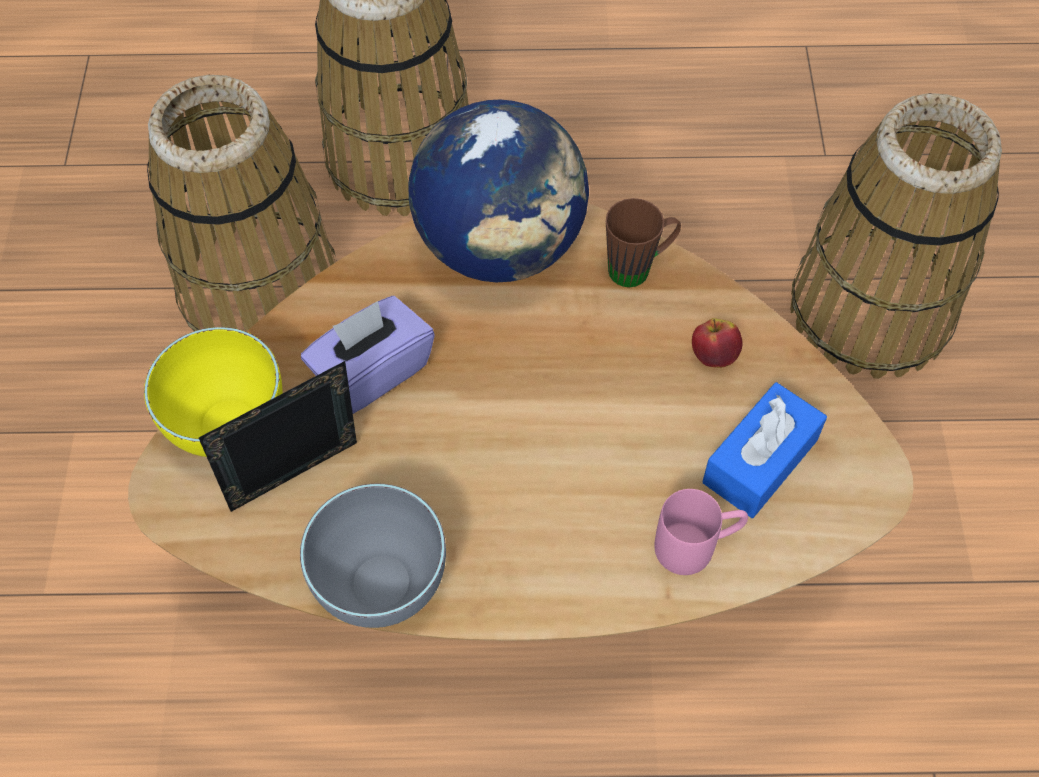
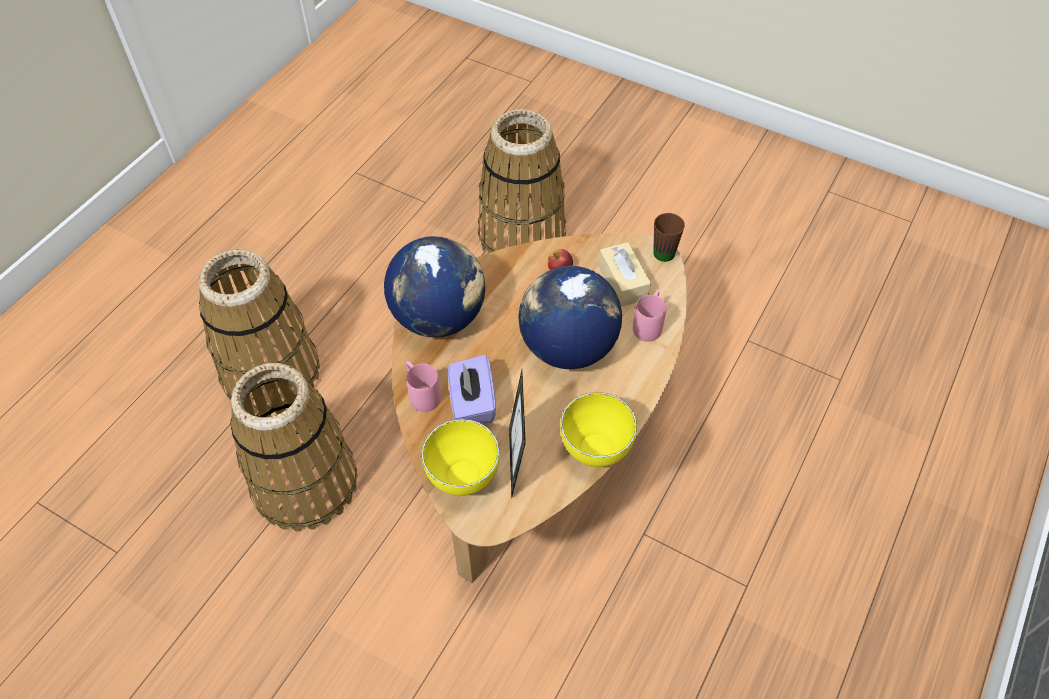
camera: 60 degrees left, 5 degrees down
(348, 299) = (421, 394): none -> pink mug
(382, 585) = (593, 451): grey bowl -> yellow bowl
(562, 446) = (567, 347): none -> globe
(639, 268) = (492, 272): brown mug -> brown mug (664, 249)
(760, 461) = (623, 282): blue tissue box -> beige tissue box

